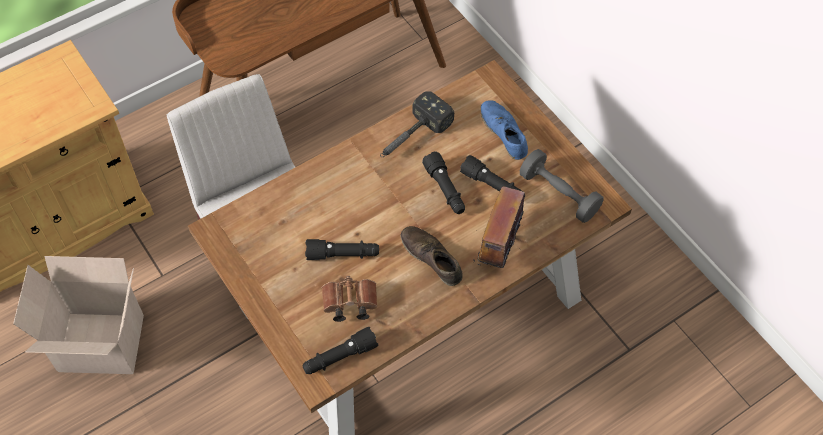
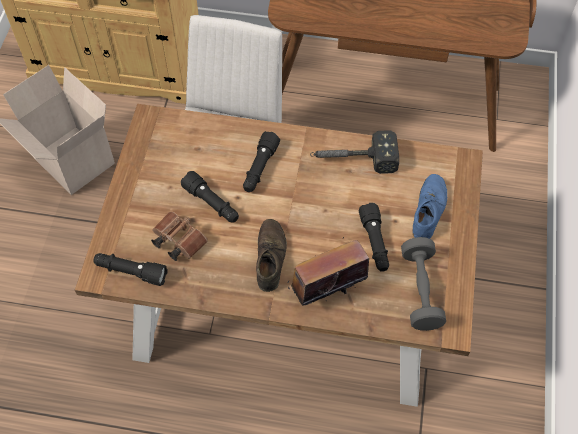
camera: 45 degrees right, 0 degrees up
(445, 189) = (335, 216): black flashlight -> black flashlight (260, 168)

